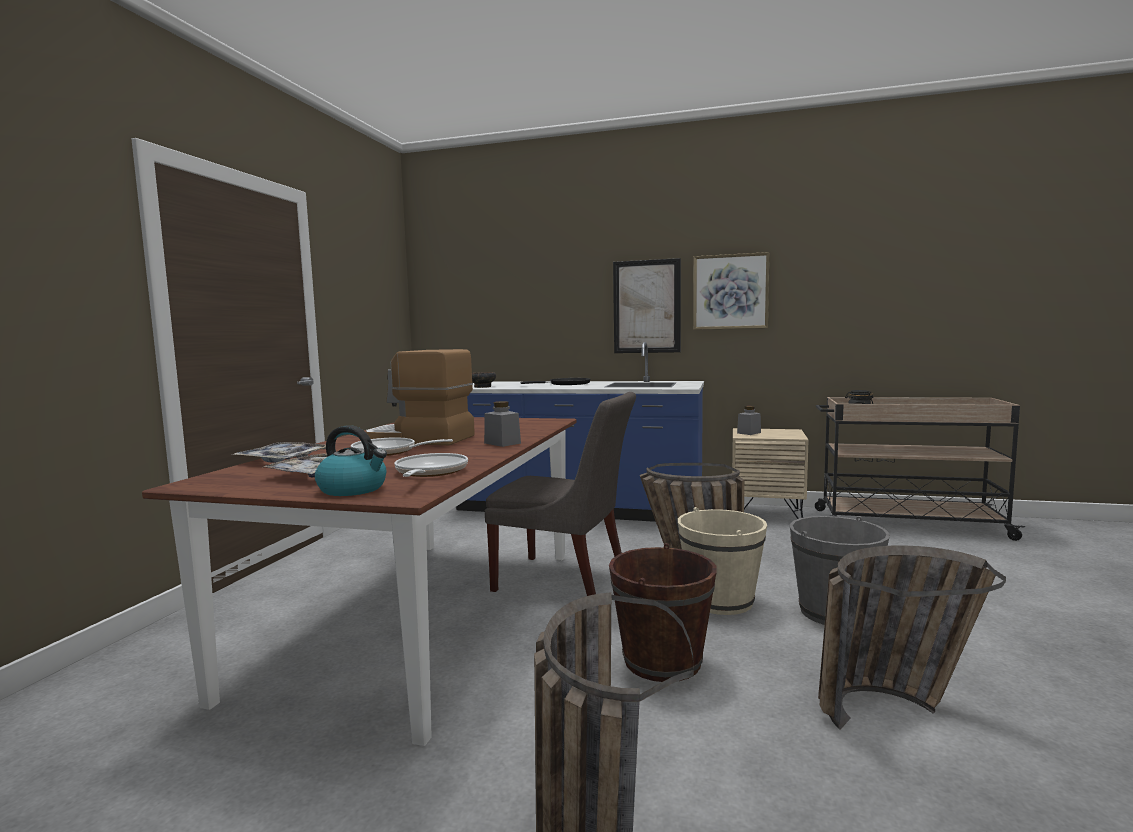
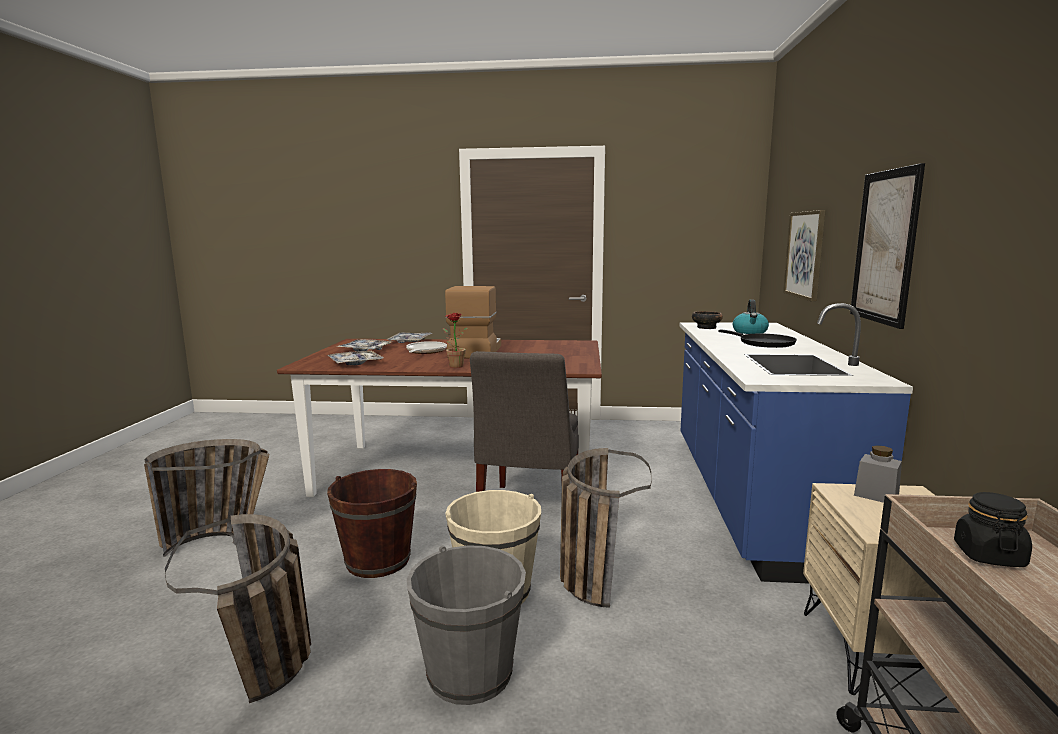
camera: 80 degrees right, 5 degrees up
(354, 489) = (322, 358): kettle -> kettle (750, 332)
(429, 472) = (355, 363): frying pan -> tray
(502, 443) = (454, 366): grey jar -> potted plant
(730, 292) = (970, 227): picture -> picture (805, 254)

